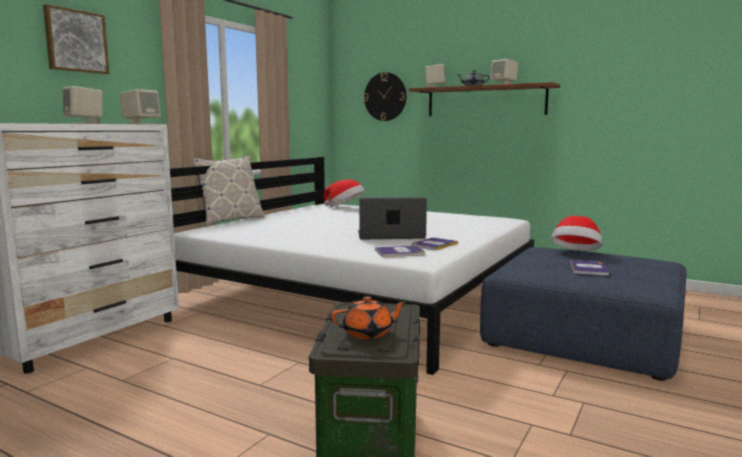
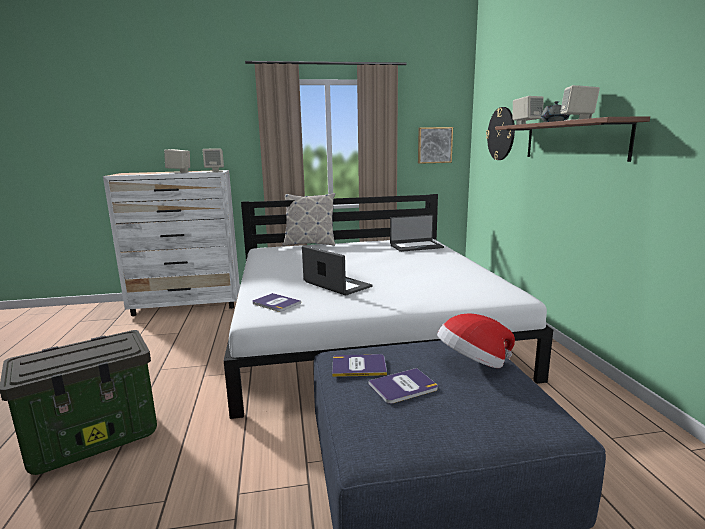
camera: 50 degrees right, 5 degrees up
(75, 41) = (199, 116): picture -> picture (434, 145)
(345, 207) = (416, 246): hat -> laptop
(368, 333) = (54, 358): orange teapot -> none
(434, 244) = (328, 304): book -> book (359, 366)

